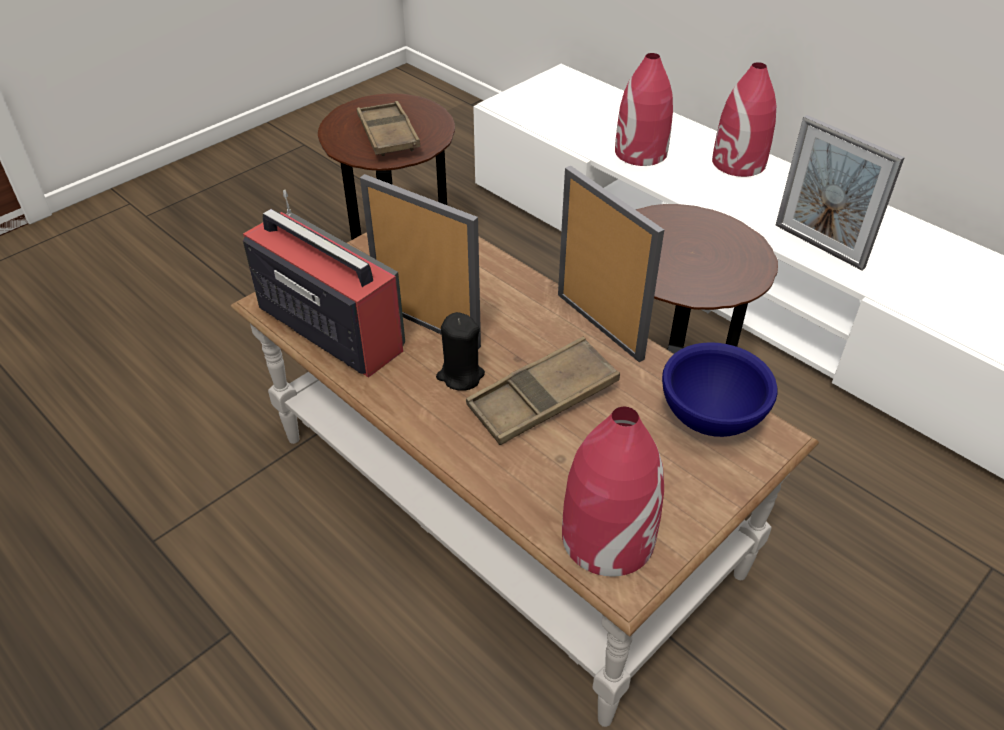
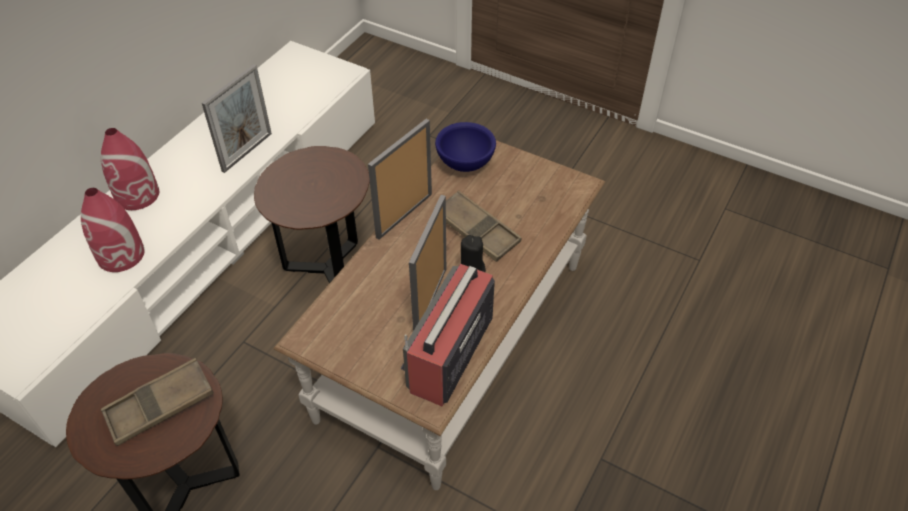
camera: 105 degrees left, 5 degrees up
(607, 537) = (560, 192): red vase -> none

